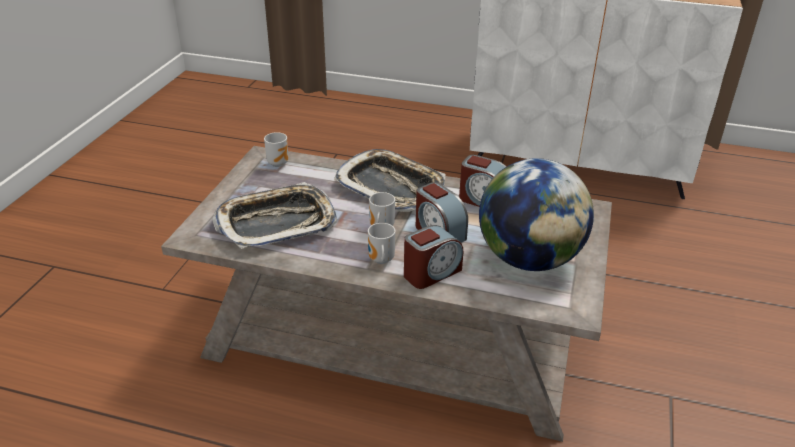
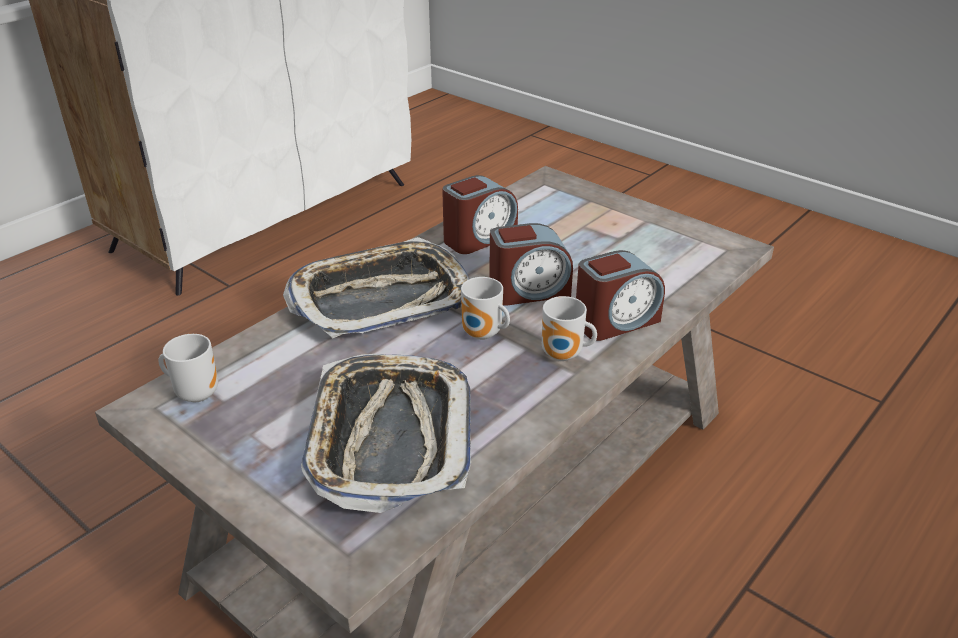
camera: 65 degrees left, 0 degrees up
(431, 273) = (615, 321): alarm clock -> alarm clock turned 75 degrees clockwise
(529, 259) = (624, 246): globe -> none

